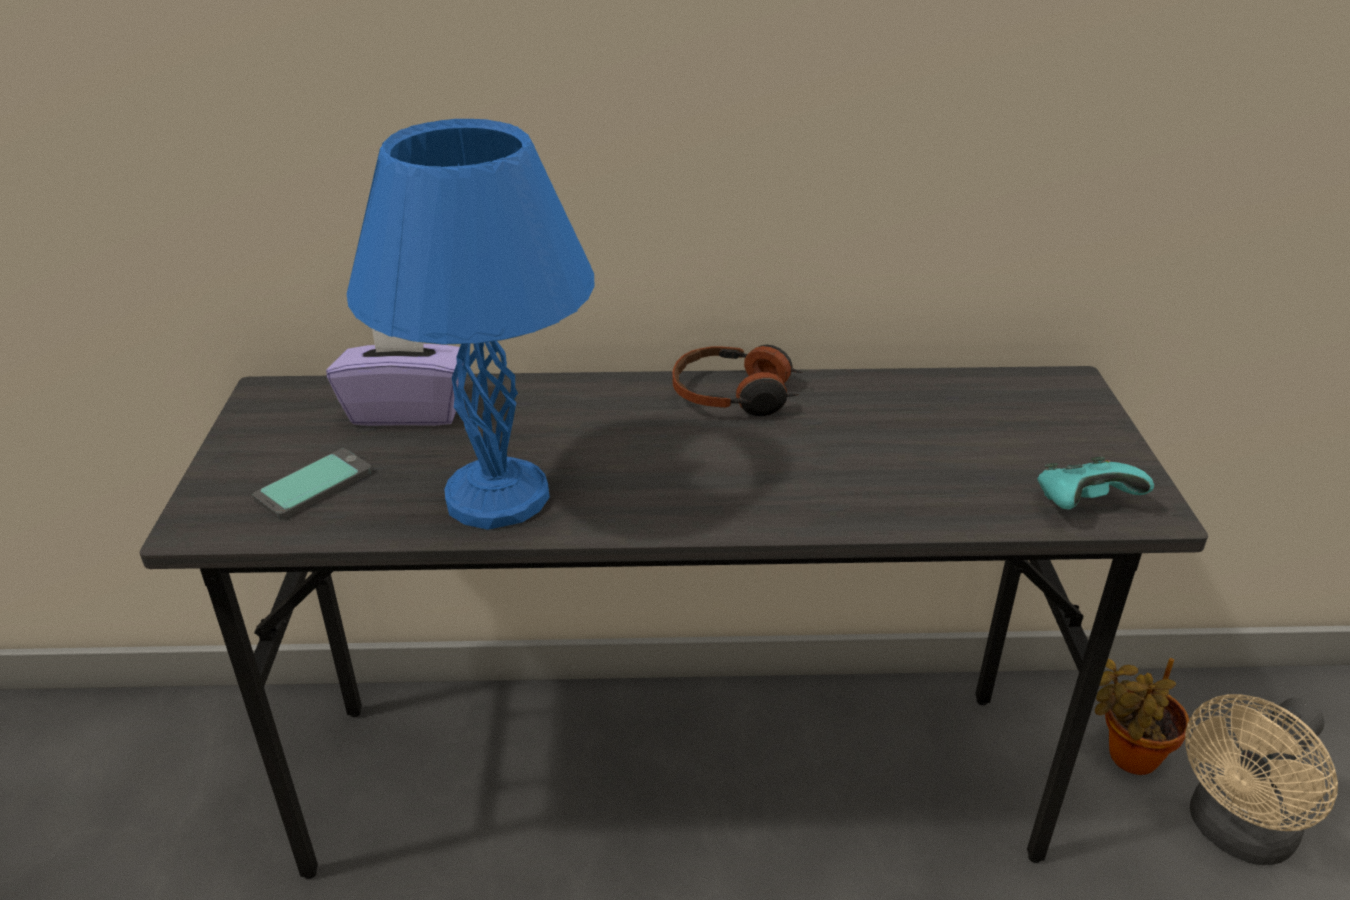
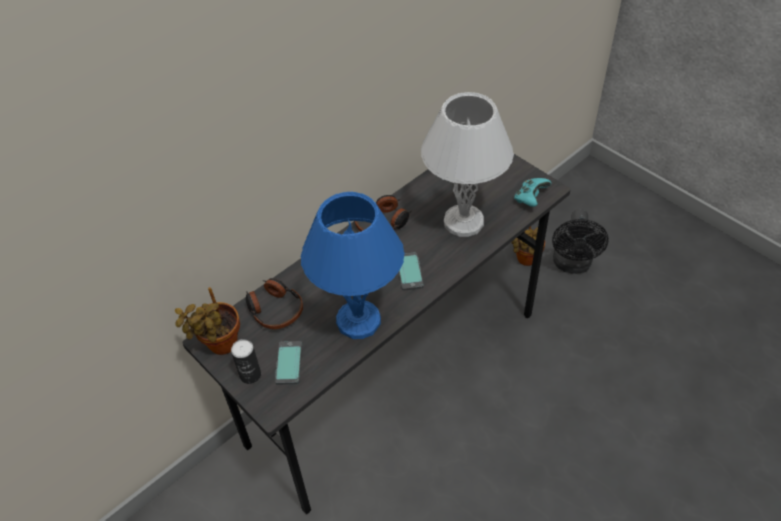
camera: 40 degrees left, 15 degrees up
(245, 466) = (250, 375): none -> can
(273, 408) = (220, 345): none -> potted plant
(408, 409) = (274, 309): purple tissue box -> headphones
(682, 482) = (409, 272): none -> phone
(887, 465) = (462, 221): none -> white table lamp
(1234, 833) = (572, 265): beige fan -> black fan

